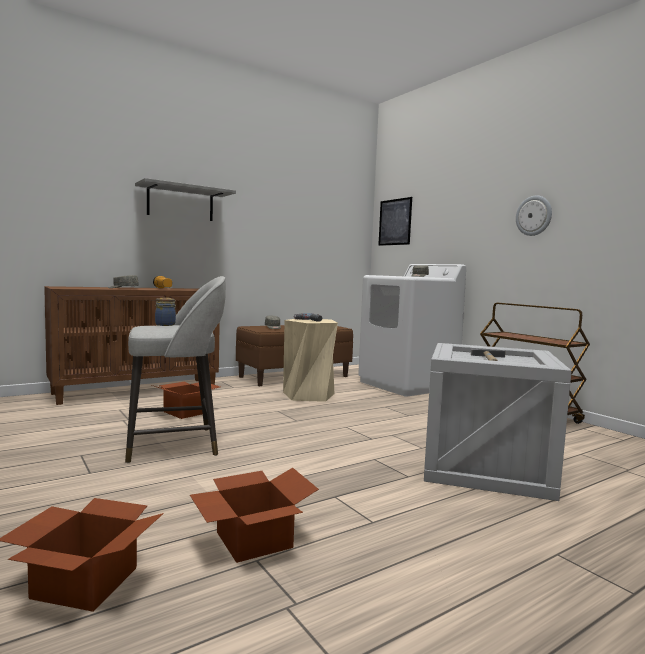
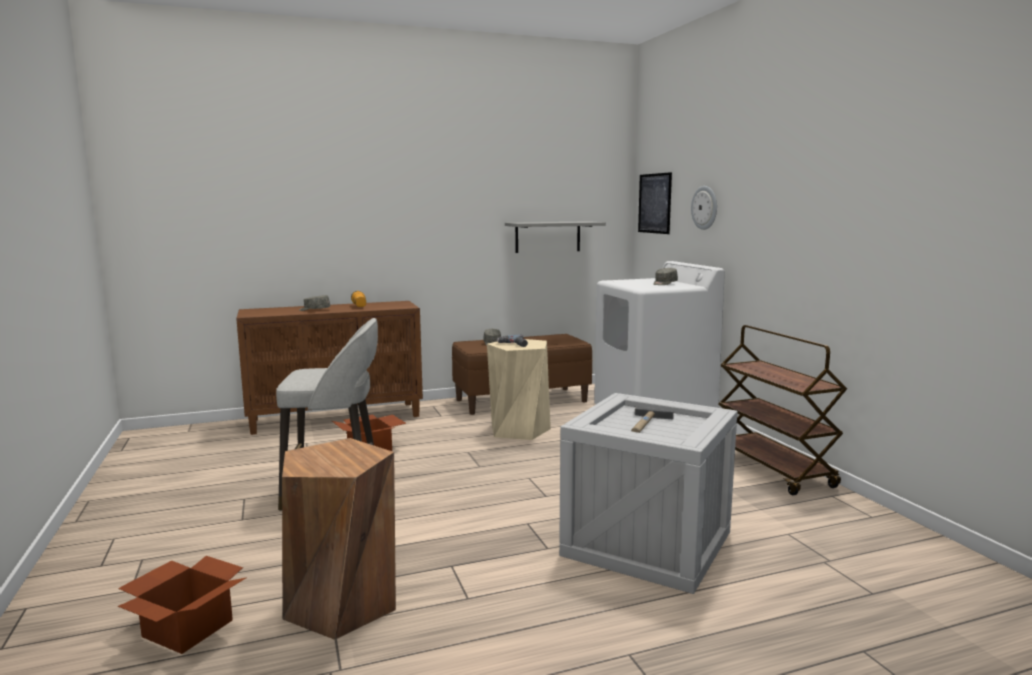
camera: 15 degrees right, 5 degrees up
(166, 325) = (322, 369): jar -> none
(180, 203) = (379, 205): grey shelf -> grey shelf (548, 237)
(251, 539) = (342, 604): cardboard box -> brown stool
(534, 216) = (795, 212): wall clock -> wall clock (705, 207)

